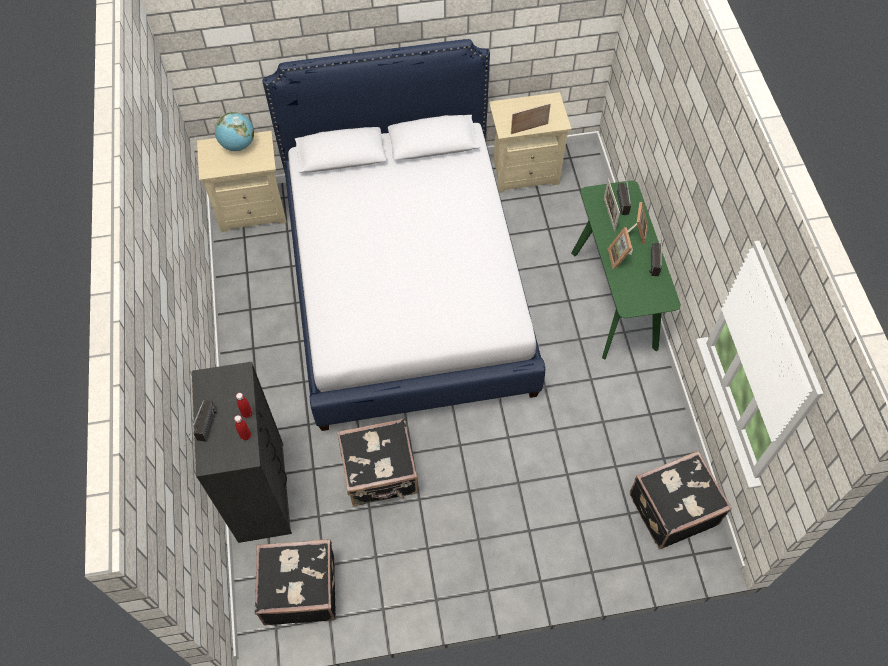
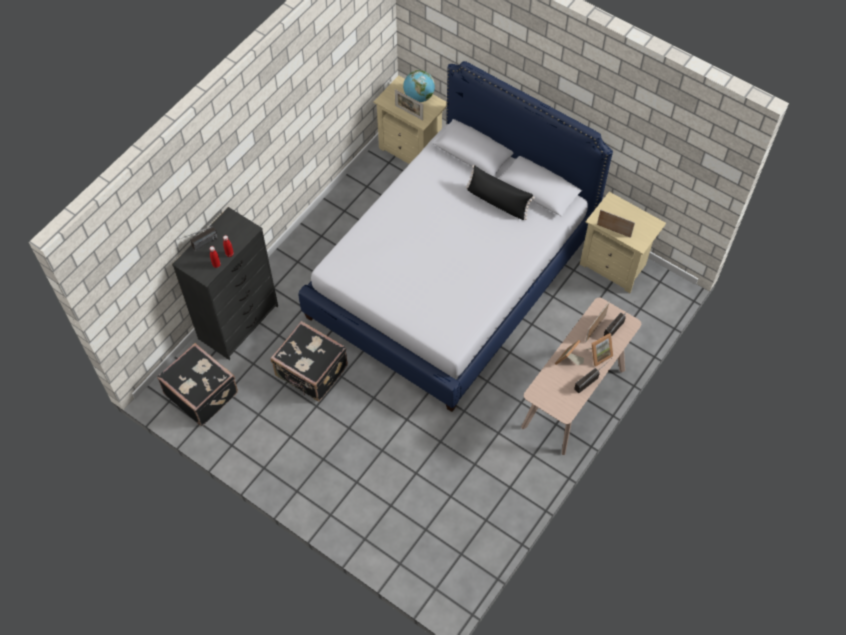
camera: 45 degrees right, 0 degrees up
(244, 164) = (409, 112): none -> picture frame
(411, 178) = (497, 202): none -> black pillow
(614, 299) = (574, 398): green console table -> beige console table
(671, 508) = (455, 551): black suitcase -> none

